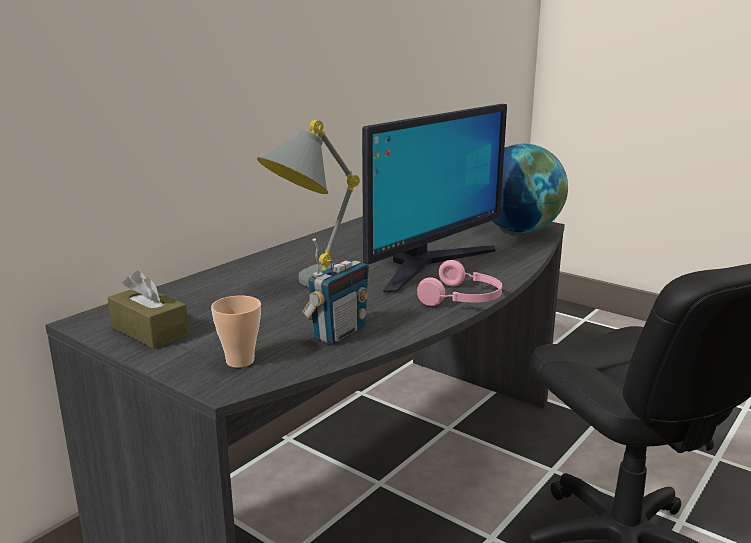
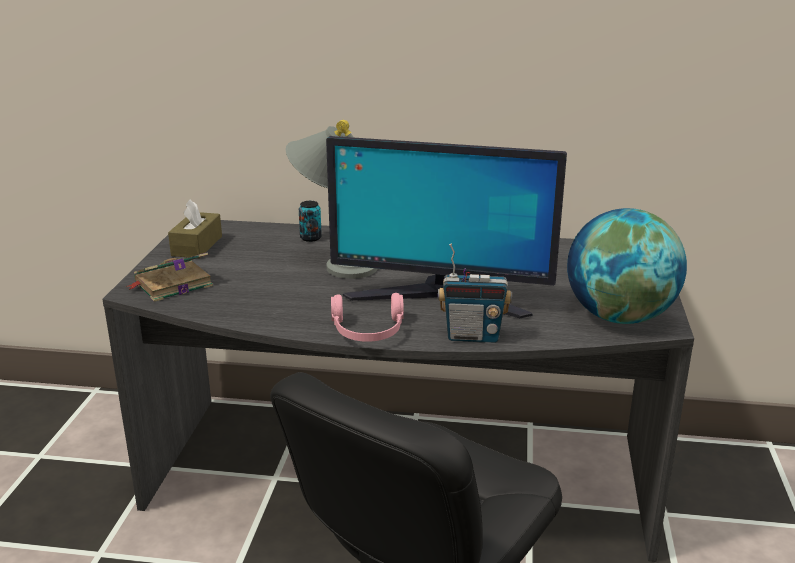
camera: 60 degrees right, 5 degrees up
(227, 280) = (310, 238): none -> can
(240, 361) = (171, 285): cup -> book
(339, 333) = (245, 302): radio -> radio (473, 336)

